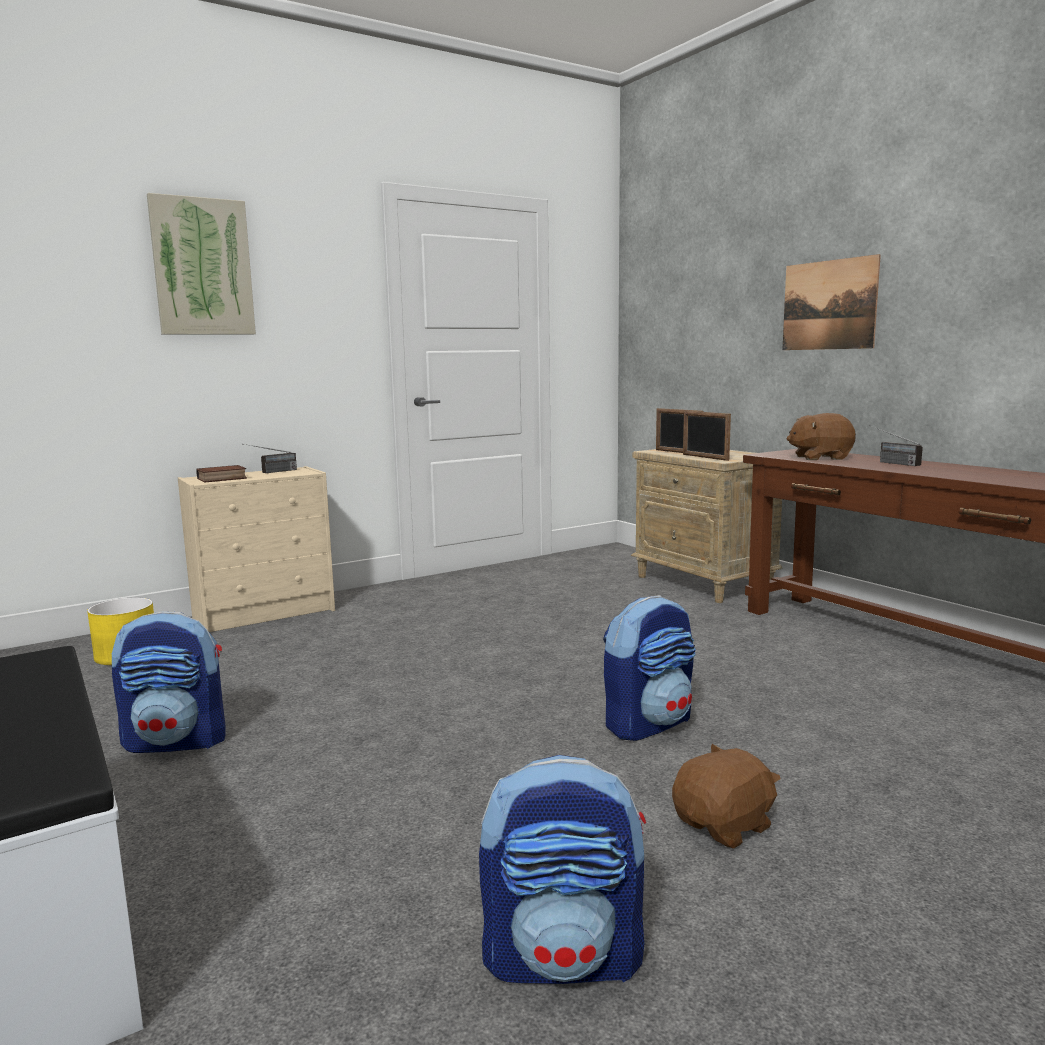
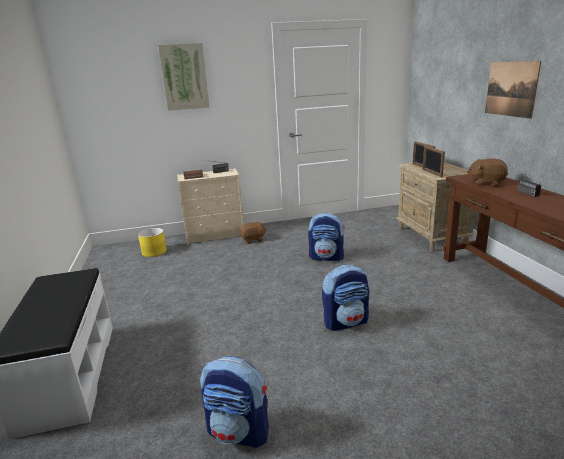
camera: 20 degrees right, 10 degrees up
(178, 741) = (153, 299): backpack -> backpack (327, 257)
(724, 826) = (345, 384): brown plush toy -> brown plush toy (253, 240)

